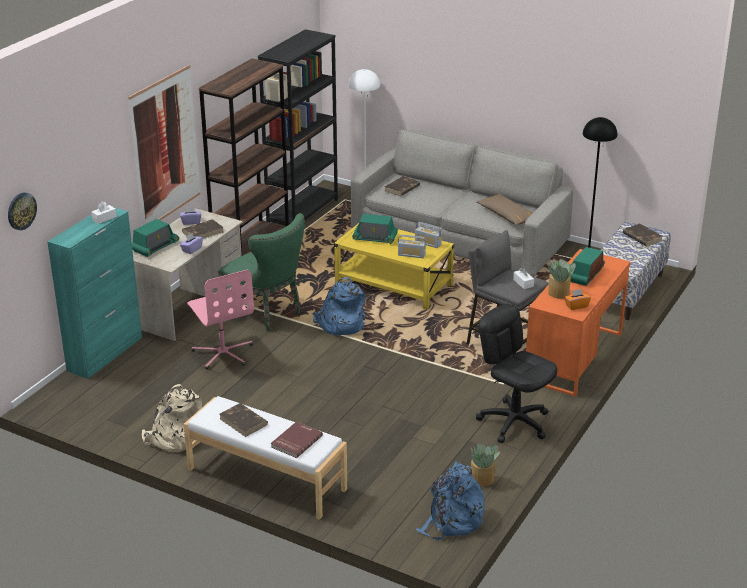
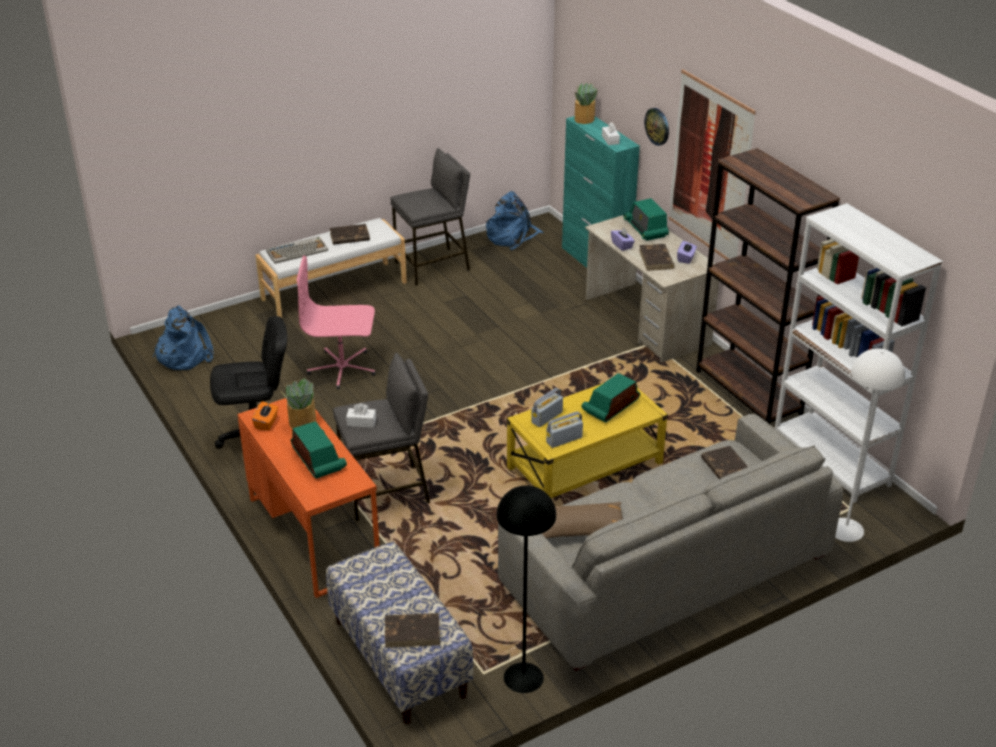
camera: 120 degrees right, 5 degrees up
(21, 211) = (578, 63): wall clock -> wall clock (657, 126)
(175, 438) = (433, 266): beige backpack -> grey stool
(223, 353) = (540, 319): pink office chair -> pink office chair (342, 369)
(266, 313) = (594, 362): green chair -> none
(296, 441) = (297, 251): red book -> keyboard
(303, 212) = (831, 460): black bookcase -> white bookcase
(340, 324) = (530, 399): blue backpack -> blue backpack (512, 237)
(482, 479) = (208, 389): potted plant -> potted plant (584, 119)

